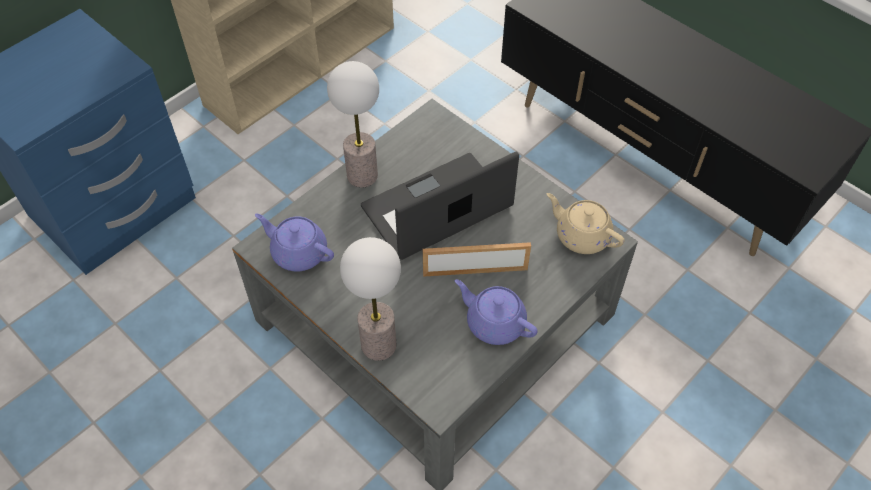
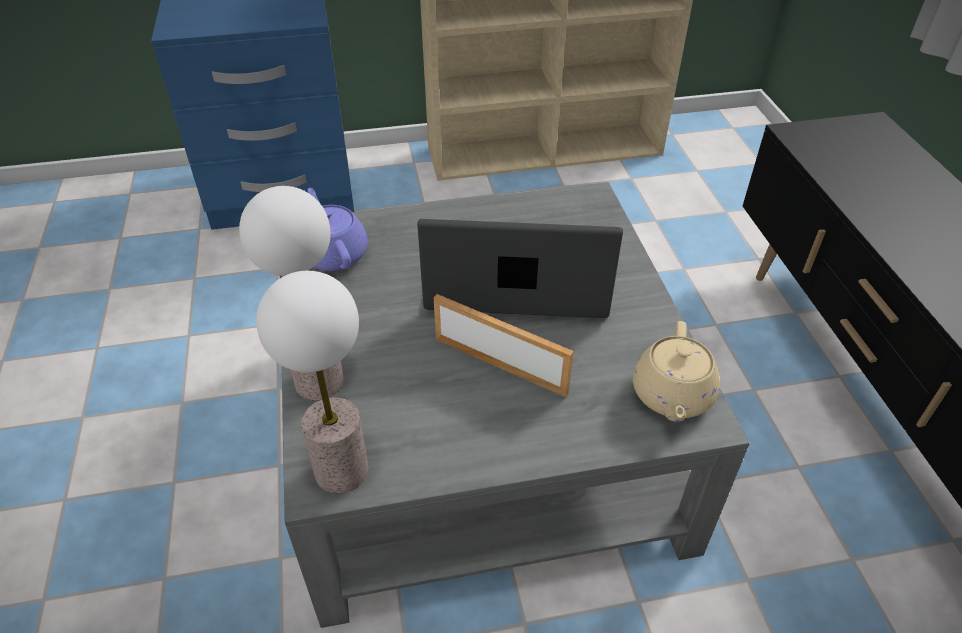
camera: 35 degrees right, 10 degrees down
(362, 176) = (465, 217): table lamp -> table lamp (340, 470)
(494, 323) = (470, 433): purple teapot -> none
(581, 235) = (672, 396): beige teapot -> beige teapot turned 150 degrees counterclockwise

